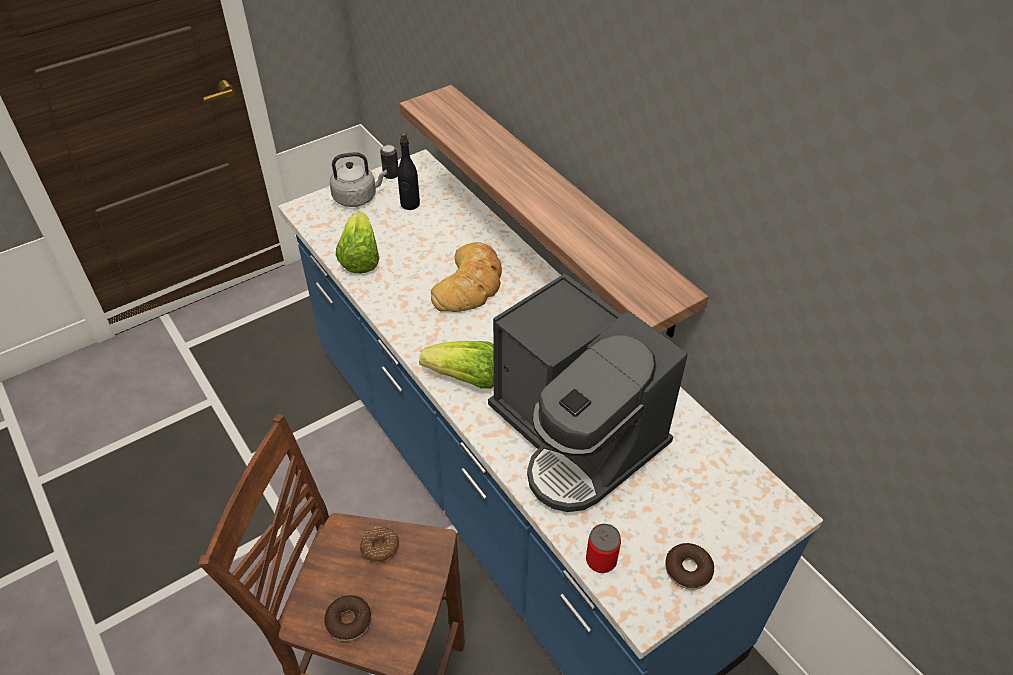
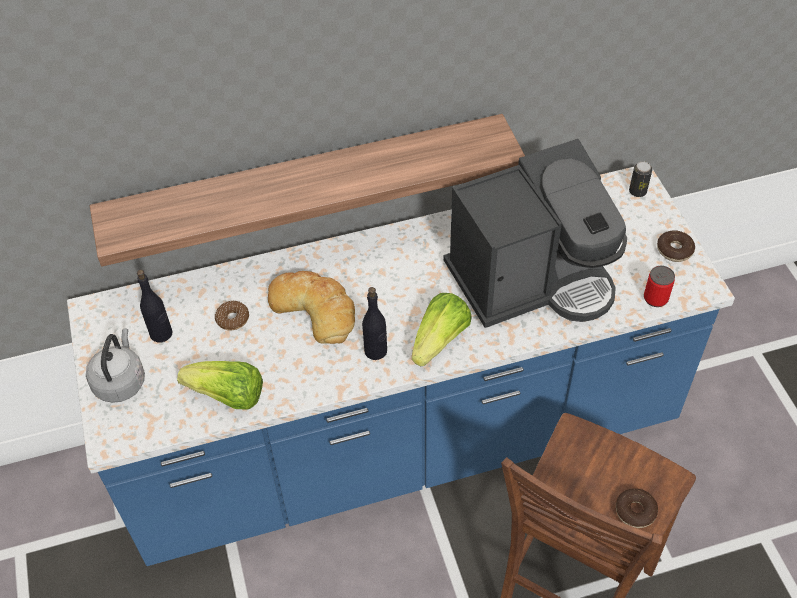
camera: 70 degrees left, 5 degrees up
(380, 548) = (567, 473): donut -> donut (233, 319)
(391, 175) = (97, 341): can -> can (637, 191)
(437, 336) = (376, 351): none -> black bottle

